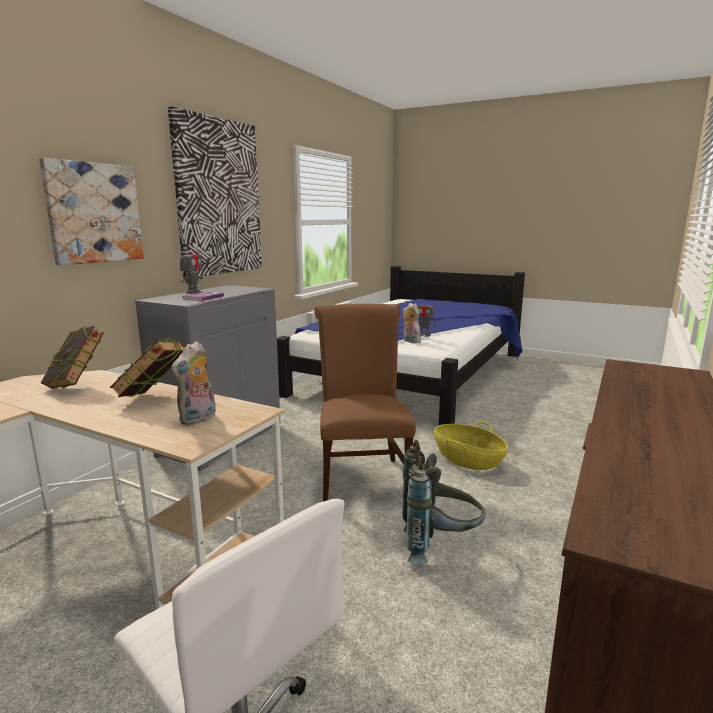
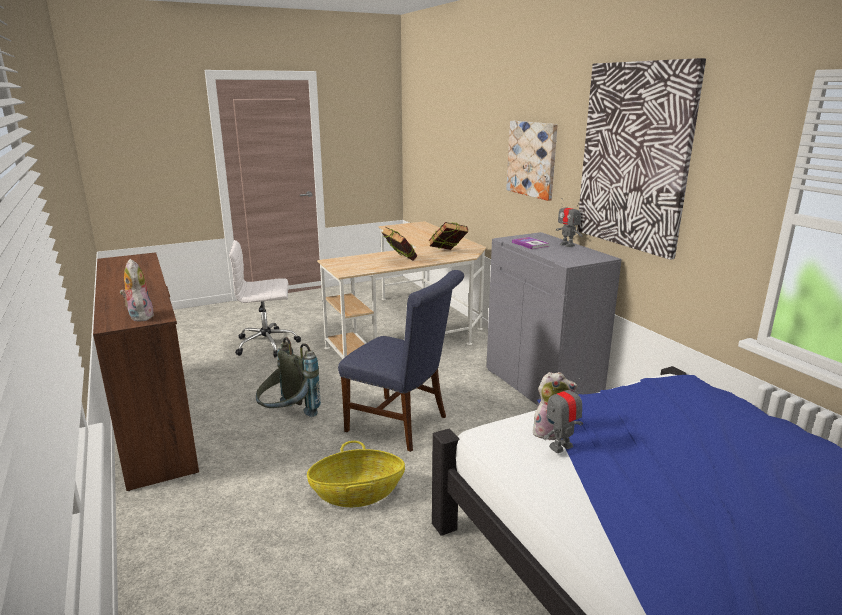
camera: 125 degrees right, 5 degrees up
(198, 419) = (355, 264): plush toy -> plush toy (139, 316)
(362, 476) = (402, 424): brown chair -> blue chair

